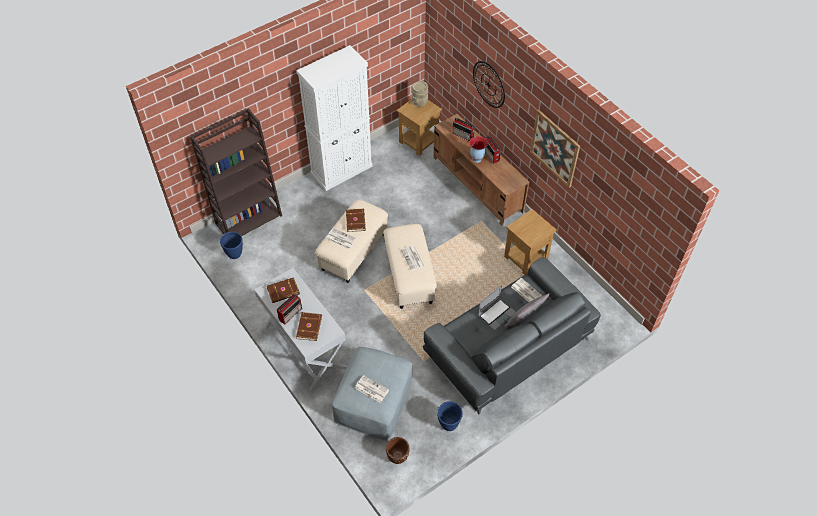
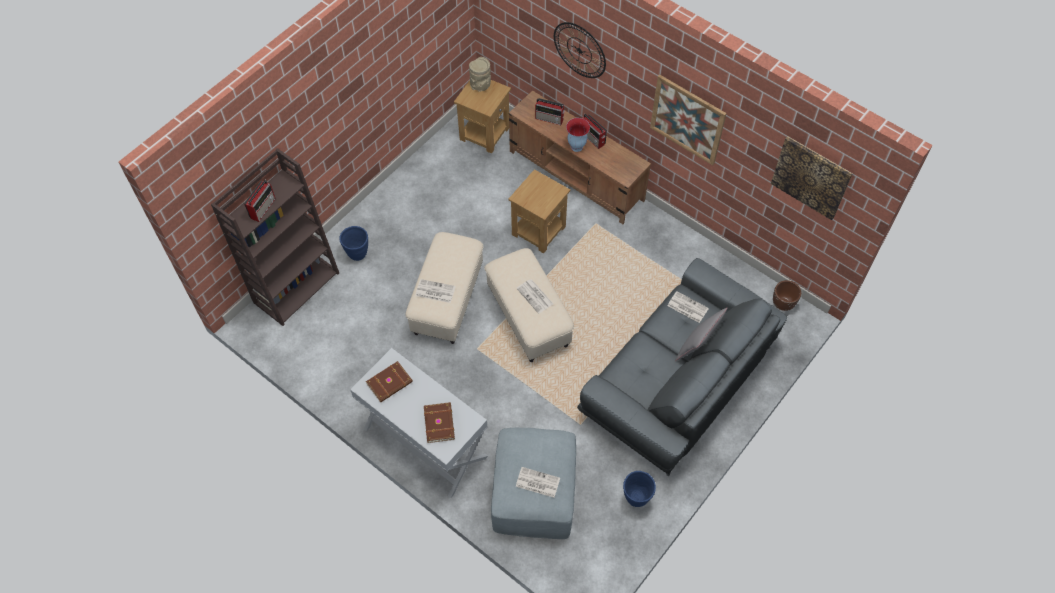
camera: 15 degrees left, 5 degrees up
(234, 254) = (293, 339): blue planter -> blue planter (357, 254)
(291, 314) = (409, 411): radio -> radio (263, 207)
(342, 170) = (397, 193): white cabinet -> none
(356, 221) = (447, 262): brown book -> none
(397, 456) = (586, 556): brown planter -> brown planter (783, 304)
(496, 314) = (660, 345): laptop -> none
(525, 258) = (664, 260): brown side table -> brown side table (538, 231)
(633, 205) = (811, 177): none -> picture

